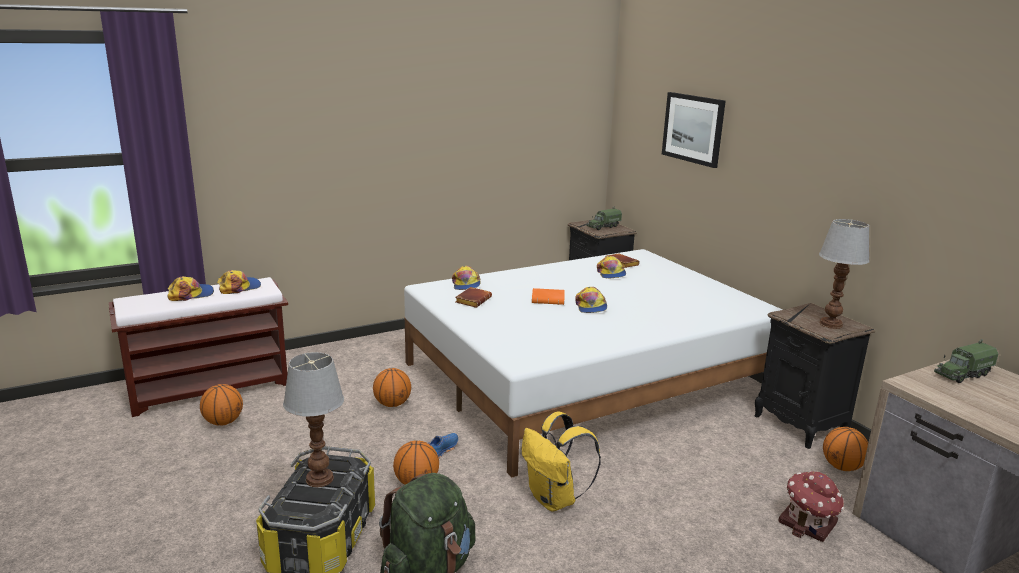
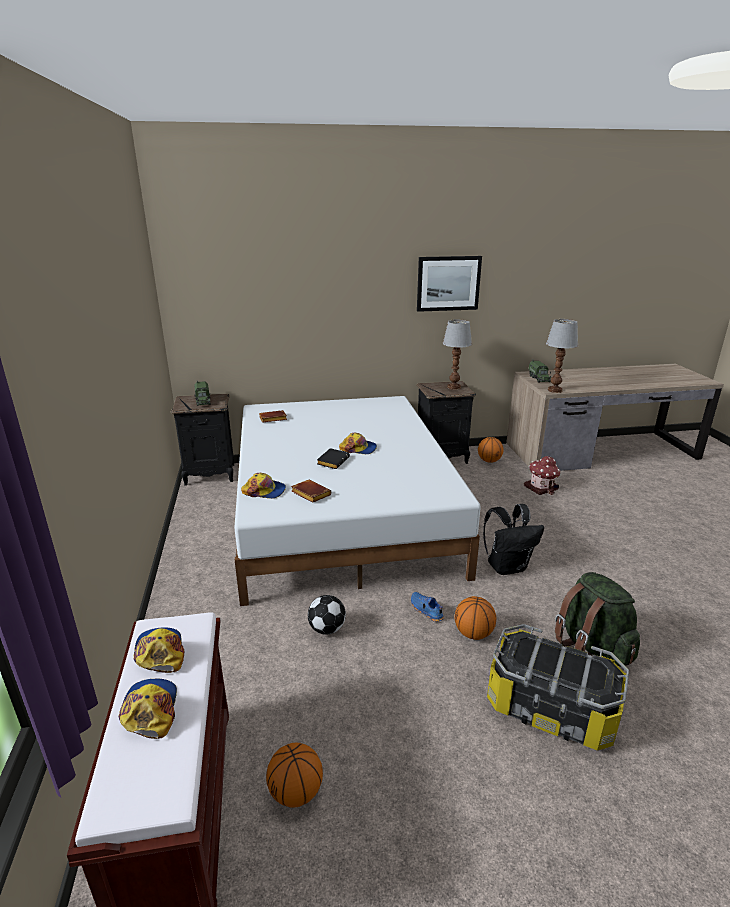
camera: 70 degrees left, 5 degrees up
(319, 479) = (549, 661): table lamp -> table lamp (555, 390)
(392, 404) = (326, 628): basketball -> football
(549, 300) = (332, 461): orange book -> black book
(554, 500) = (507, 567): yellow backpack -> black backpack
(611, 273) = (292, 427): cap -> none
(693, 128) = (279, 288): picture -> picture (448, 283)

